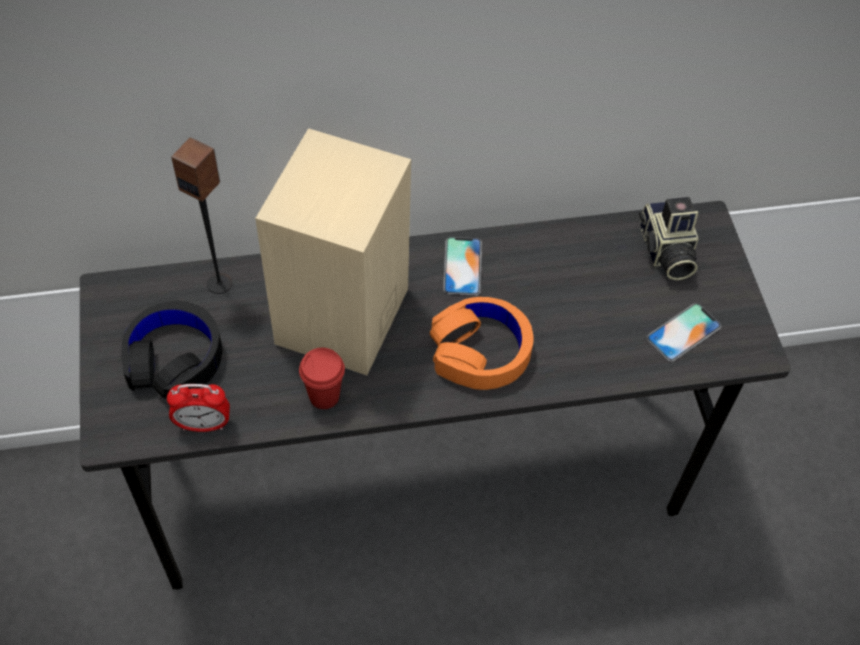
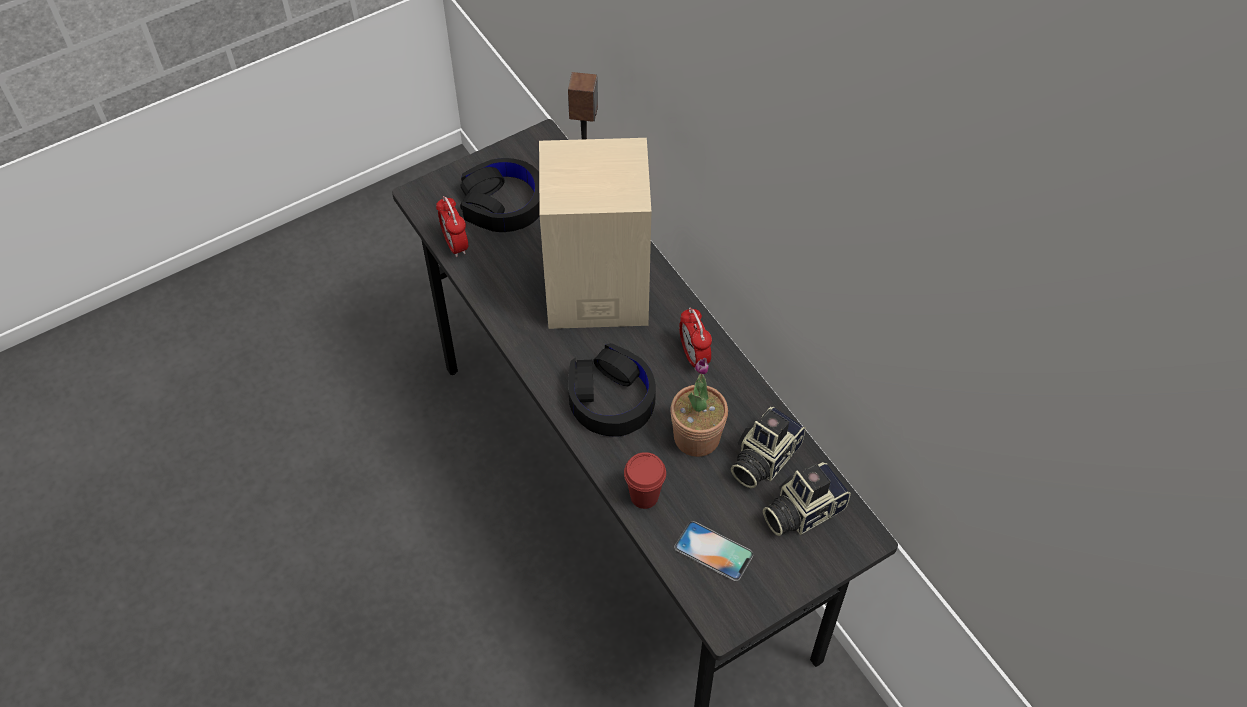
camera: 70 degrees right, 0 degrees up
(324, 396) = (515, 308): red cup -> red cup (644, 496)
(462, 266) = (694, 356): phone -> alarm clock
(480, 351) = (611, 398): orange headphones -> black headphones
(556, 299) = (696, 437): none -> potted plant
(600, 258) = (762, 458): none -> camera

